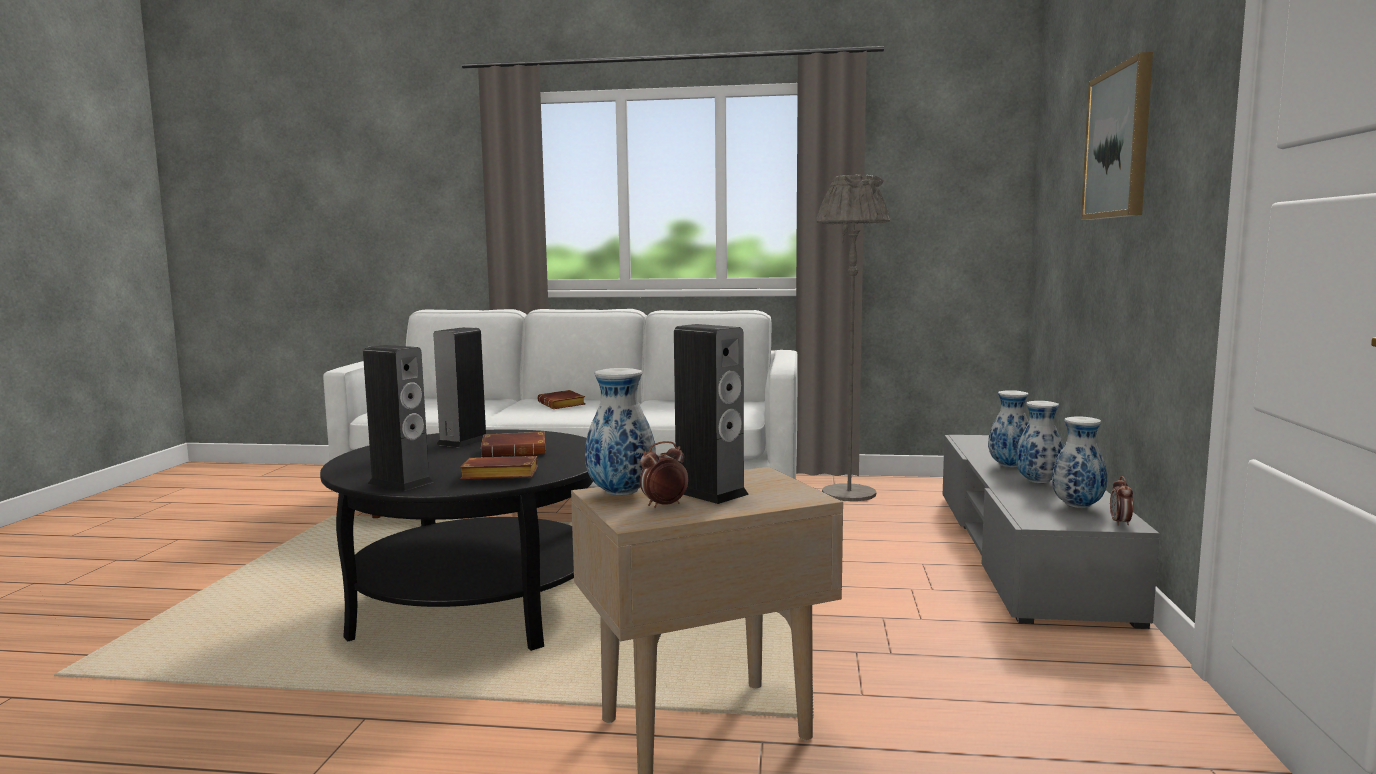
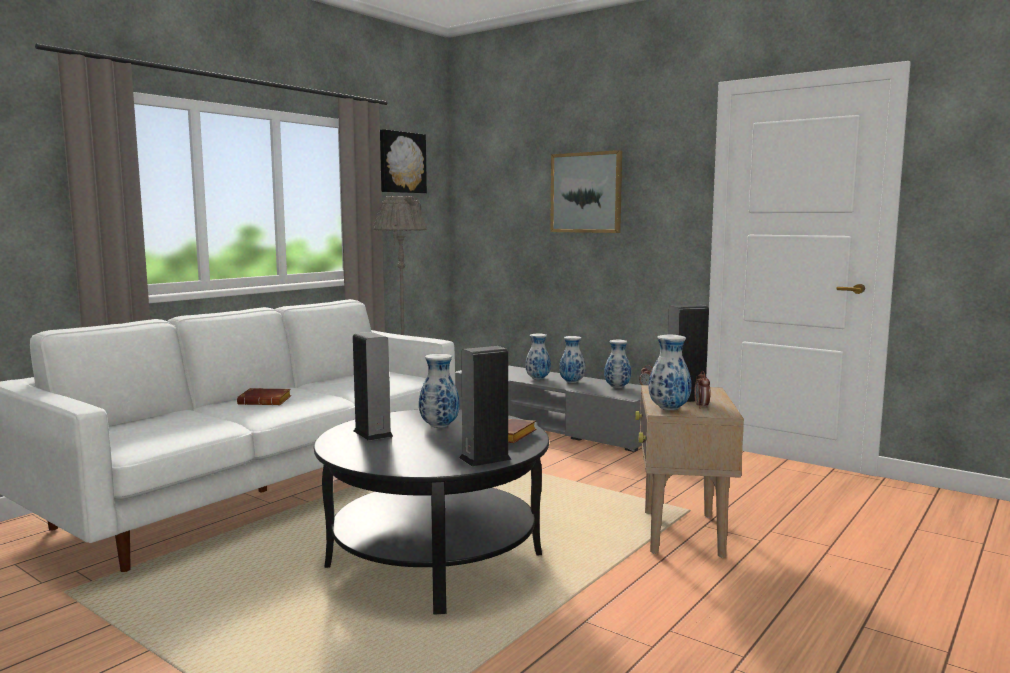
camera: 60 degrees left, 0 degrees up
(516, 451) = (439, 426): brown book -> vase
(929, 129) = (401, 162): none -> picture

